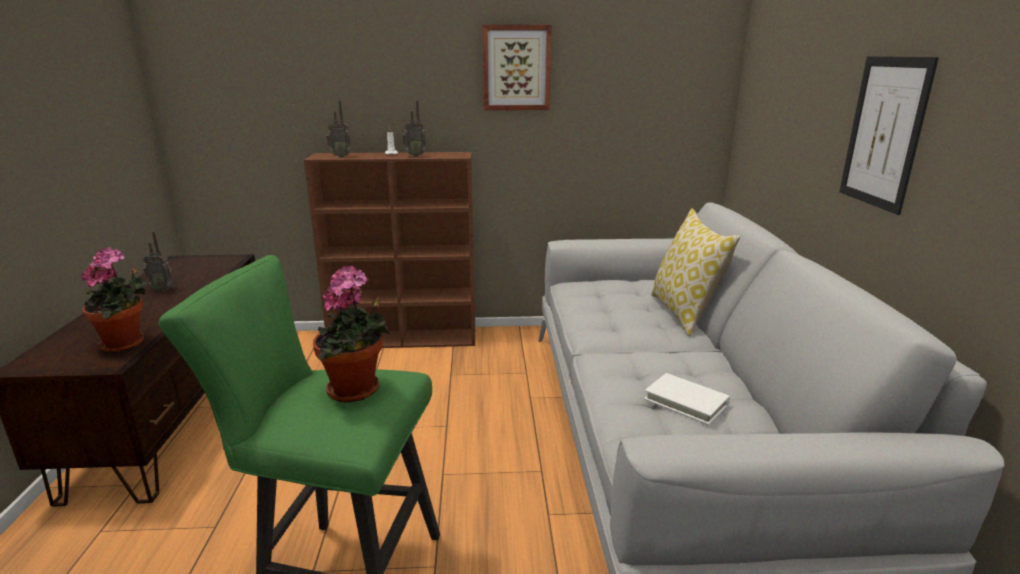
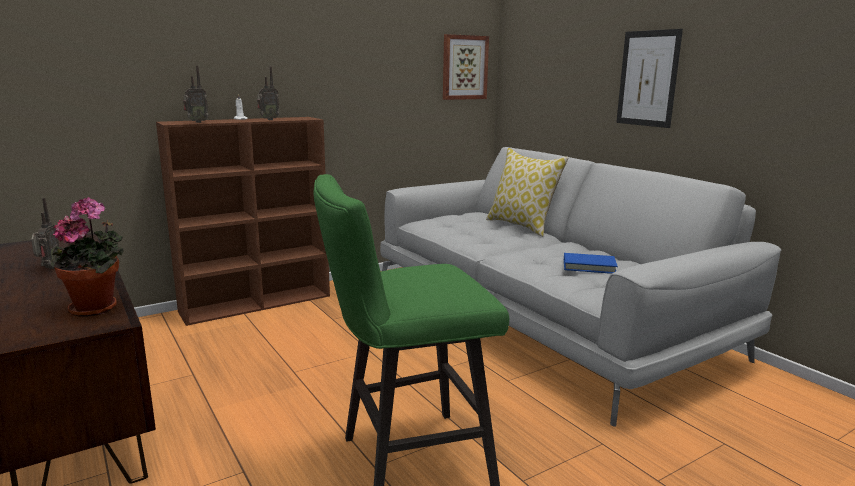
camera: 30 degrees left, 5 degrees down
(163, 290) = (49, 268): radio -> radio turned 75 degrees counterclockwise
(357, 391) = (436, 273): potted plant -> none
(516, 68) = (342, 42): picture -> picture (464, 67)
(686, 402) = (589, 266): white book -> blue book

